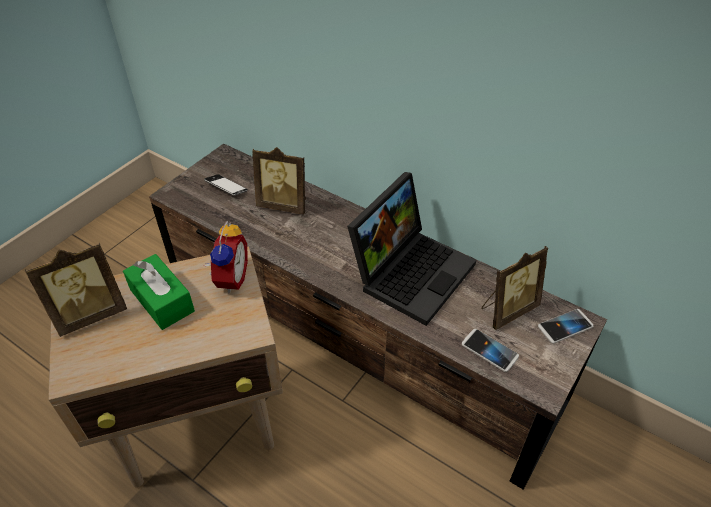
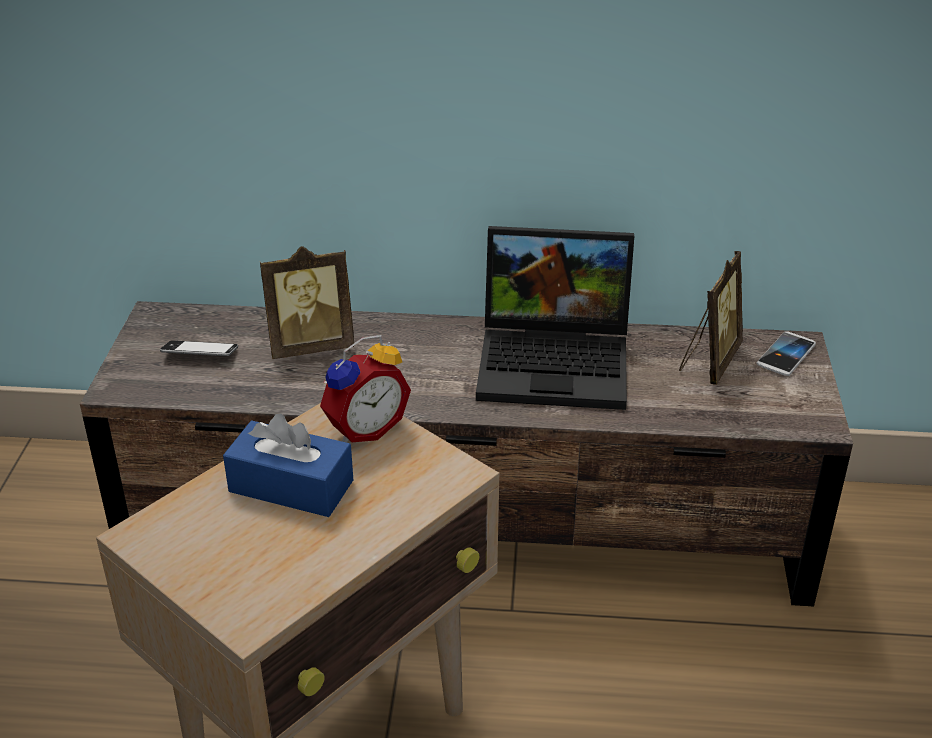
camera: 30 degrees left, 10 degrees down
(91, 314) = (198, 541): picture frame -> none
(162, 300) = (291, 486): green tissue box -> blue tissue box
(229, 279) = (364, 428): alarm clock -> alarm clock turned 75 degrees clockwise
(411, 270) = (558, 362): laptop -> laptop turned 90 degrees clockwise
(489, 350) = (726, 410): phone -> none

